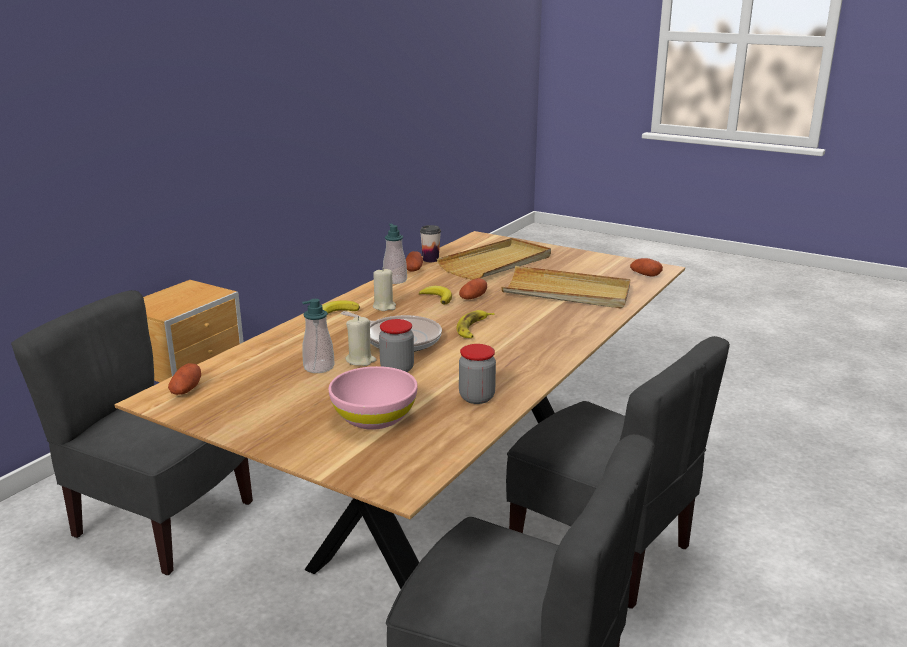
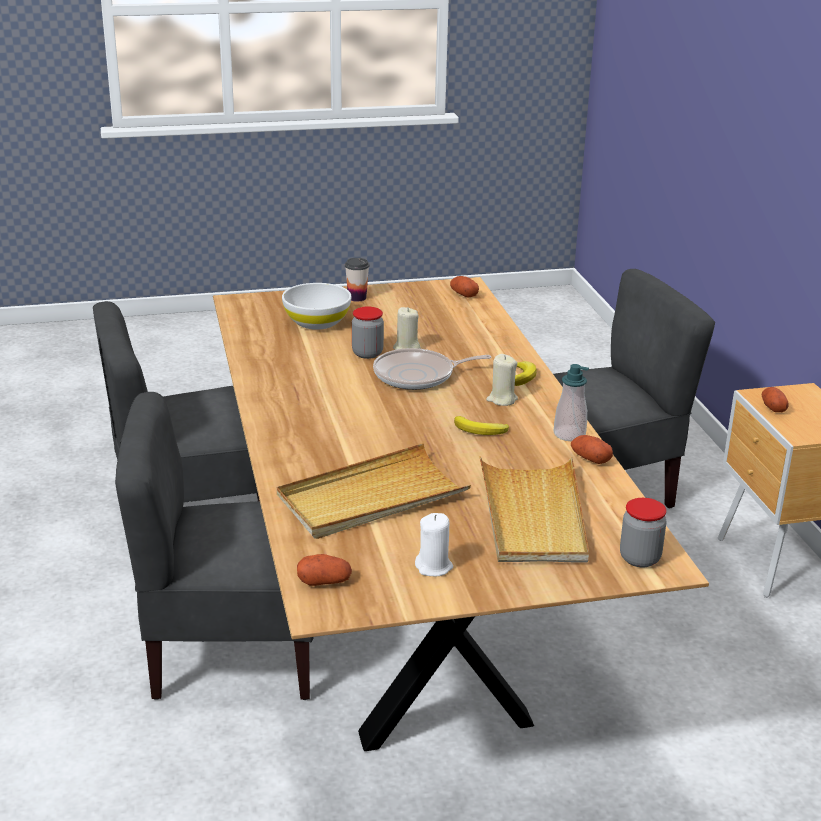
camera: 135 degrees right, 5 degrees up
(319, 367) = (422, 334): soap dispenser -> none
(375, 418) = (316, 322): pink bowl -> white bowl
(430, 259) = (612, 484): cup -> cup (357, 297)
(473, 298) = (449, 445): potato -> potato (773, 408)
(473, 328) = (380, 410): banana -> none
(476, 397) = (275, 356): jar -> jar (639, 558)
(582, 264) = (434, 567): none -> white candle

